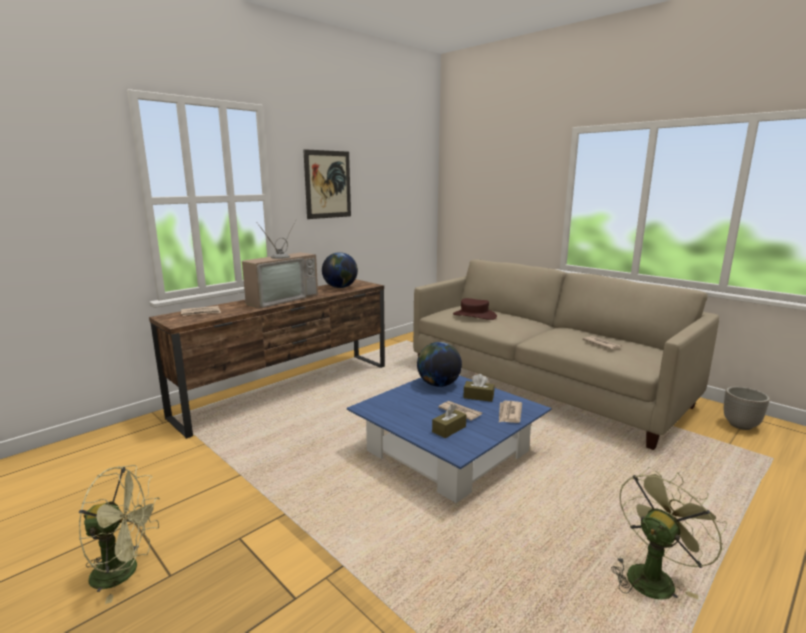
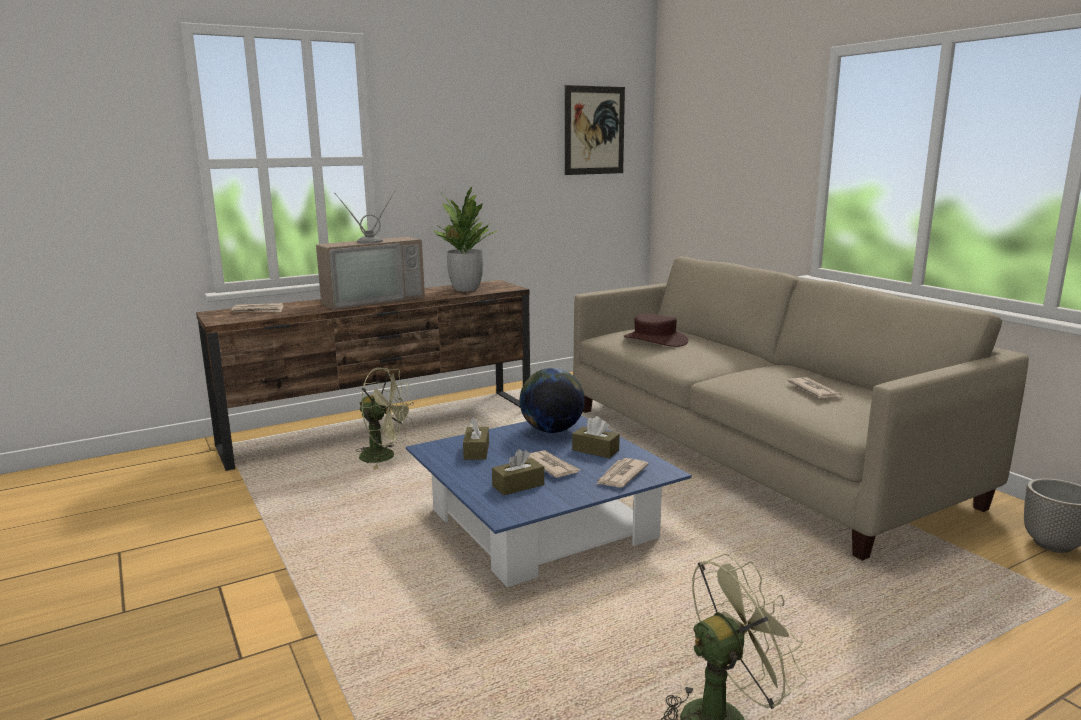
camera: 15 degrees right, 0 degrees up
(125, 571) = (81, 600): green fan -> green fan (385, 456)
(328, 184) = (463, 143): picture -> picture (594, 130)
(340, 287) = (465, 289): globe -> potted plant
(400, 406) = (476, 451): none -> brown tissue box

